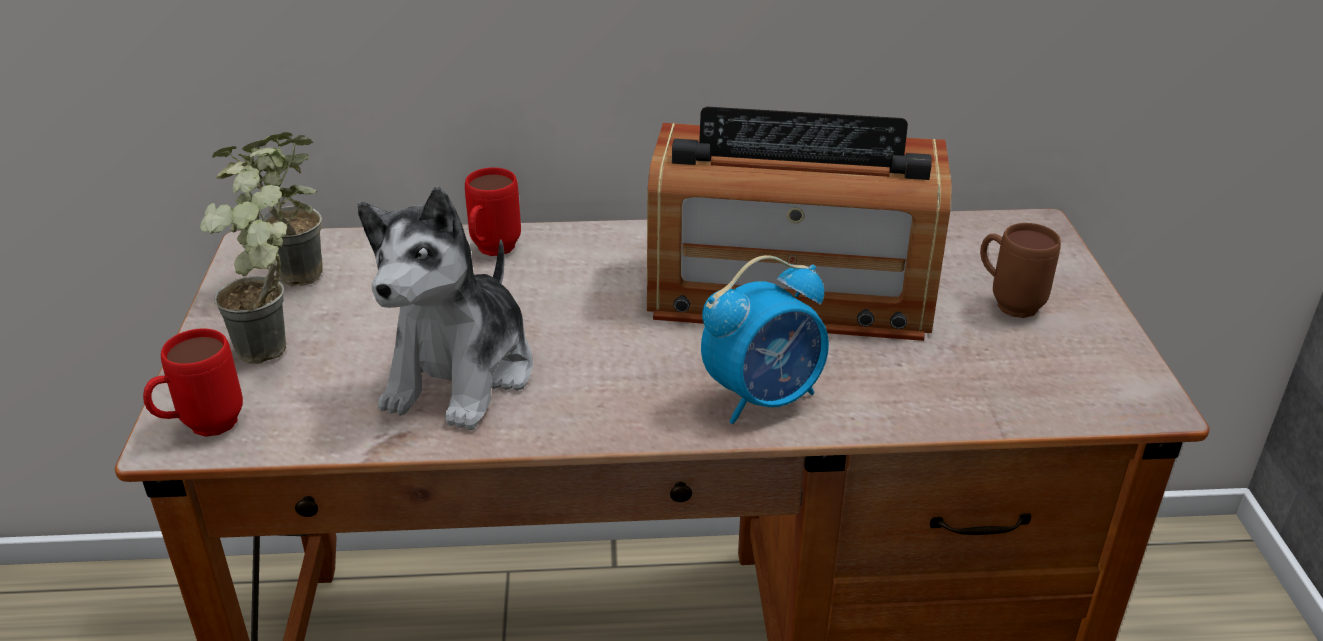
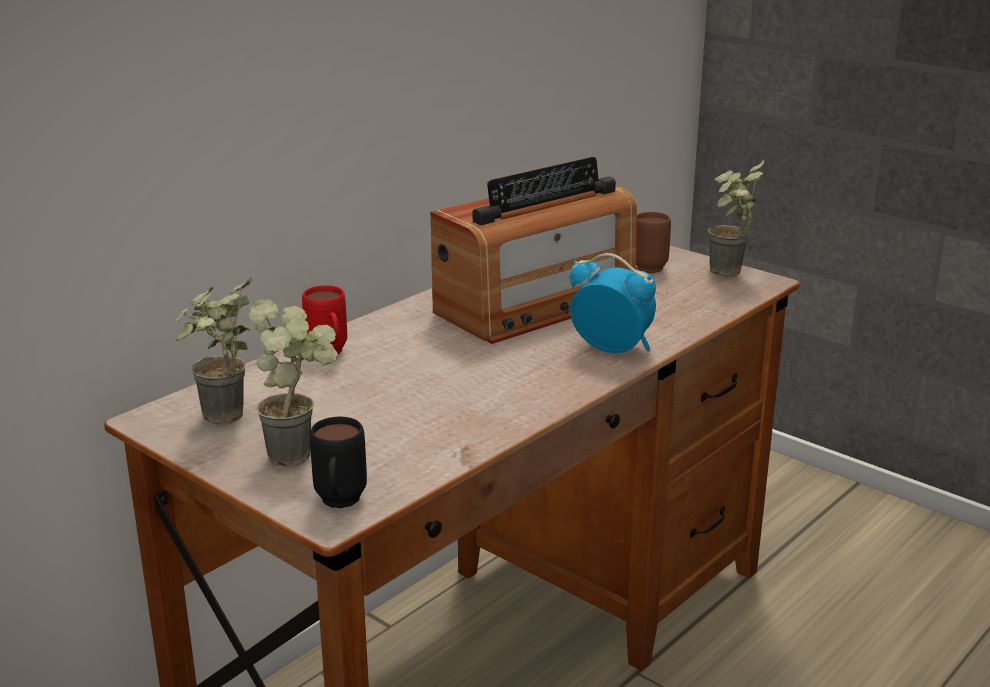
camera: 45 degrees left, 10 degrees down
(202, 428) = (339, 505): red mug -> black mug
(461, 374) = (440, 410): plush toy -> none
(764, 397) = (612, 348): alarm clock -> alarm clock turned 75 degrees counterclockwise
(1109, 369) = (728, 276): none -> potted plant

